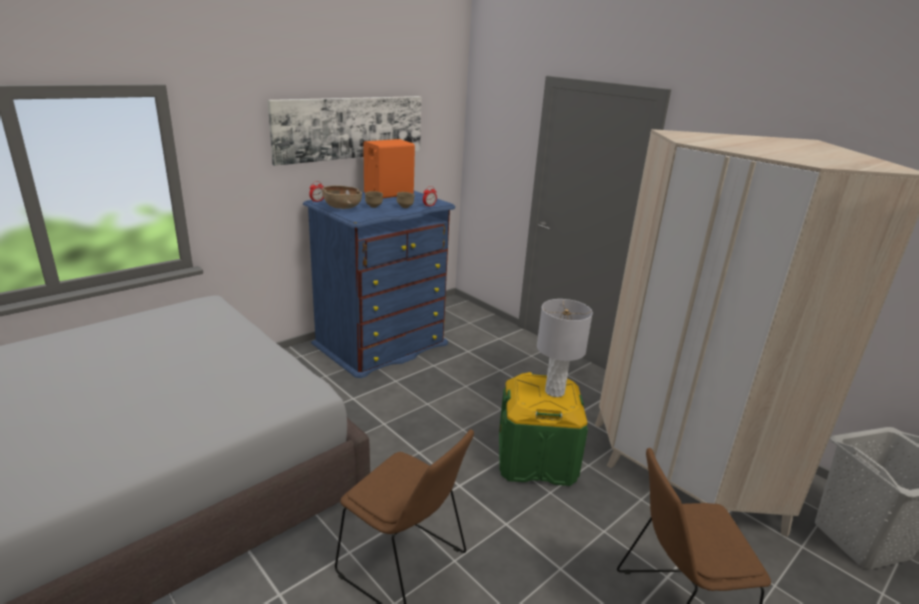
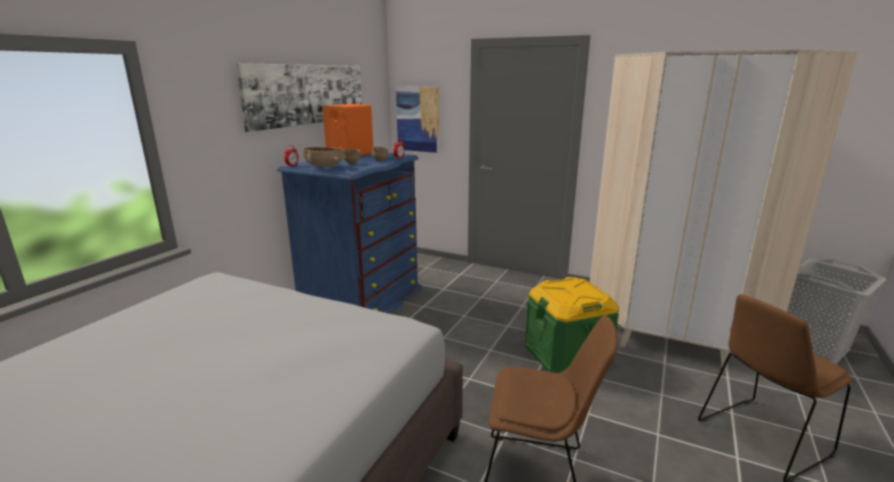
camera: 20 degrees left, 5 degrees down
(487, 158) = (418, 119): none -> picture
(554, 391) = (579, 289): grey table lamp -> none

